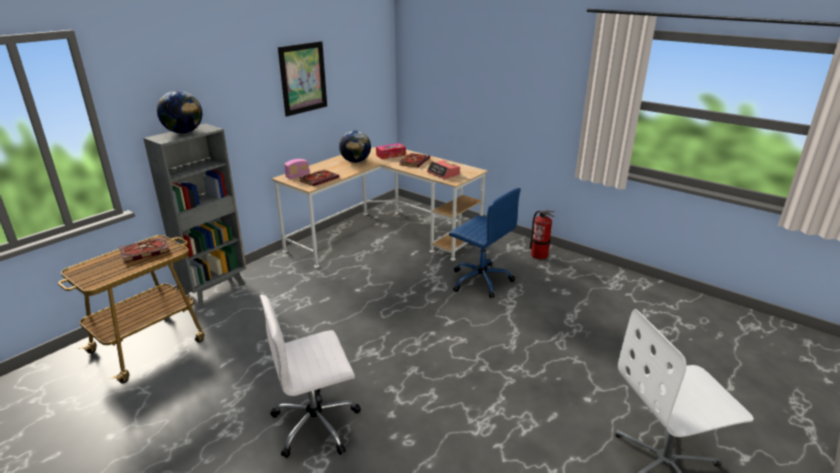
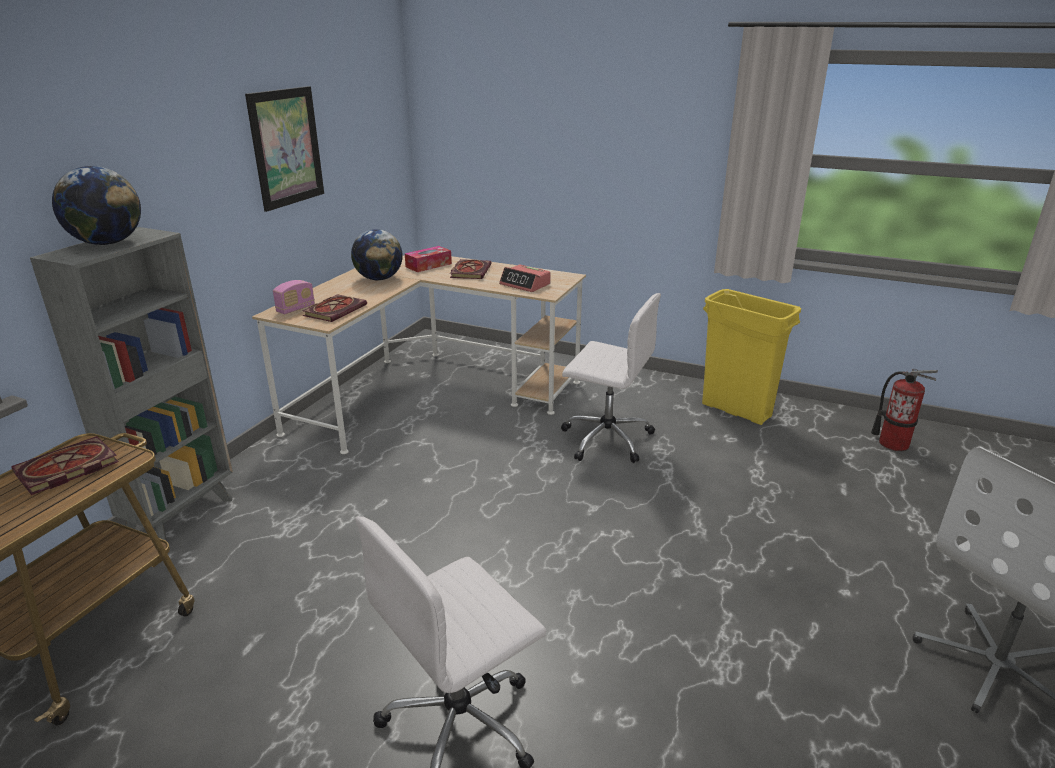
camera: 15 degrees left, 0 degrees up
(480, 280) = (605, 438): blue office chair -> white office chair
(539, 255) = (668, 391): fire extinguisher -> fire extinguisher (893, 443)
(580, 274) = (736, 410): none -> yellow trash can

